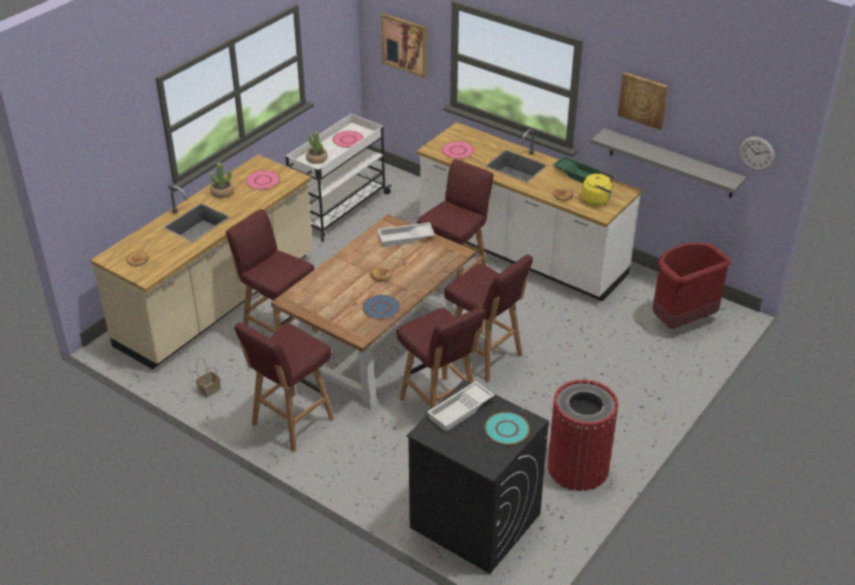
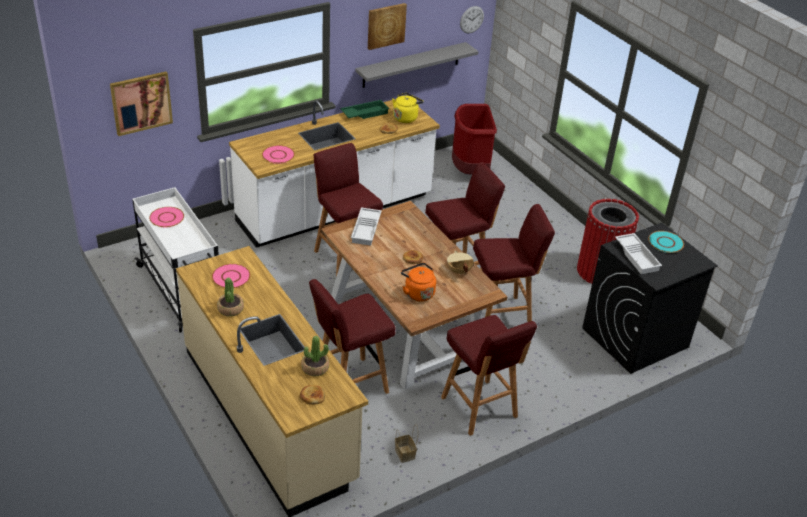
camera: 70 degrees left, 0 degrees up
(316, 159) = (183, 246): potted plant -> potted plant (315, 368)
(330, 291) = (418, 293): none -> orange kettle
(381, 308) = (458, 271): blue plate -> beige cooking pot

